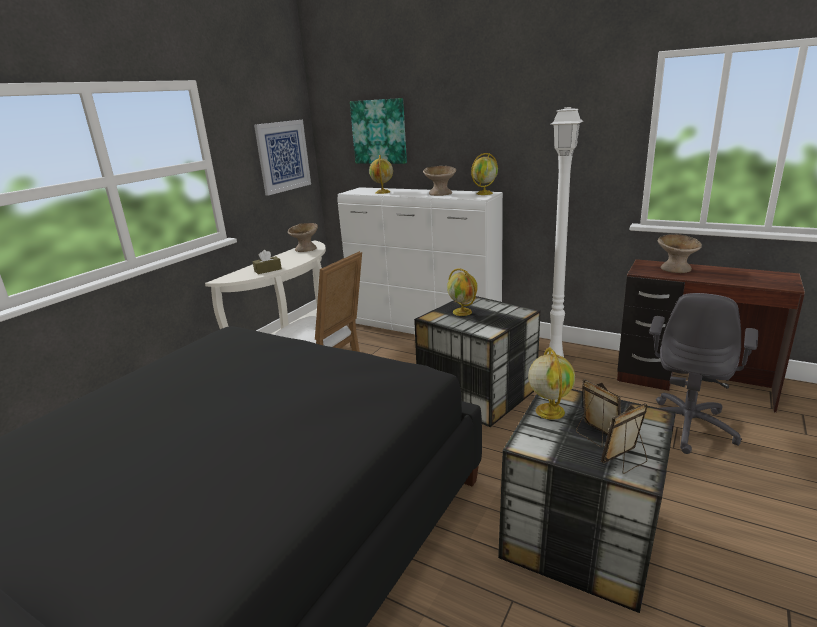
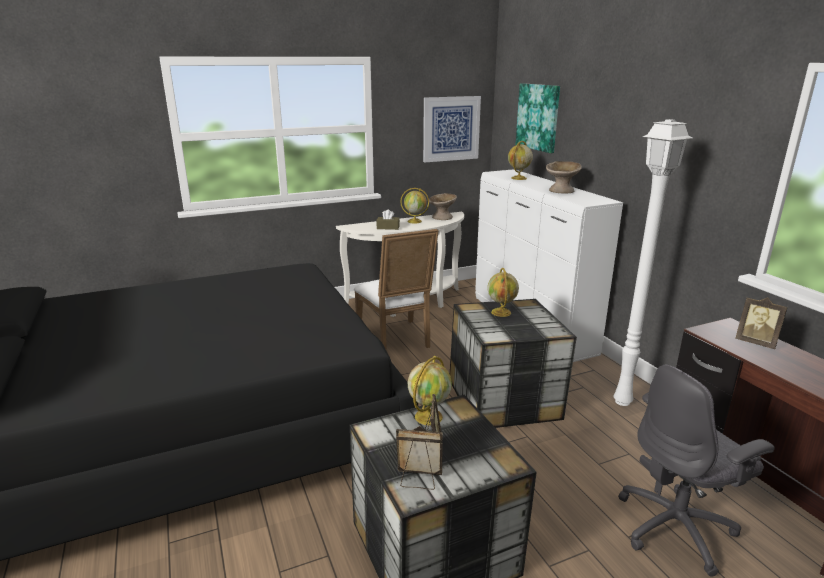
camera: 35 degrees right, 0 degrees up
(485, 193) = (601, 200): globe -> globe (415, 221)
(675, 269) = (756, 342): beige bowl -> picture frame

